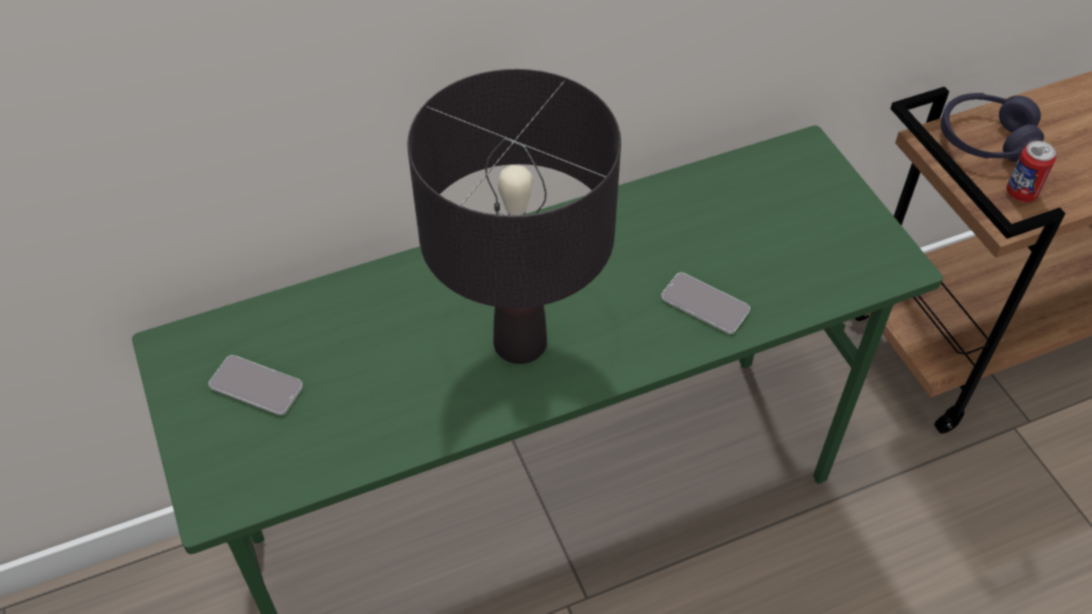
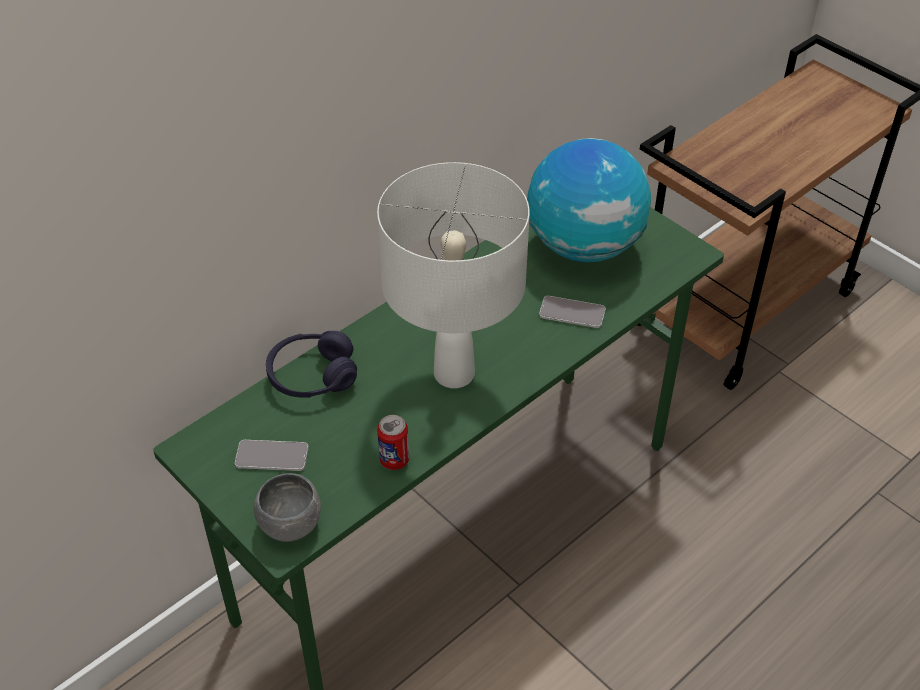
camera: 20 degrees left, 5 degrees down
(234, 480) = (290, 524): none -> grey bowl
(520, 344) = (454, 374): black table lamp -> white table lamp
(760, 219) = (584, 246): none -> globe
(985, 140) = (710, 157): purple headphones -> purple headphones (312, 376)
(1021, 193) = (748, 187): can -> can (394, 460)

